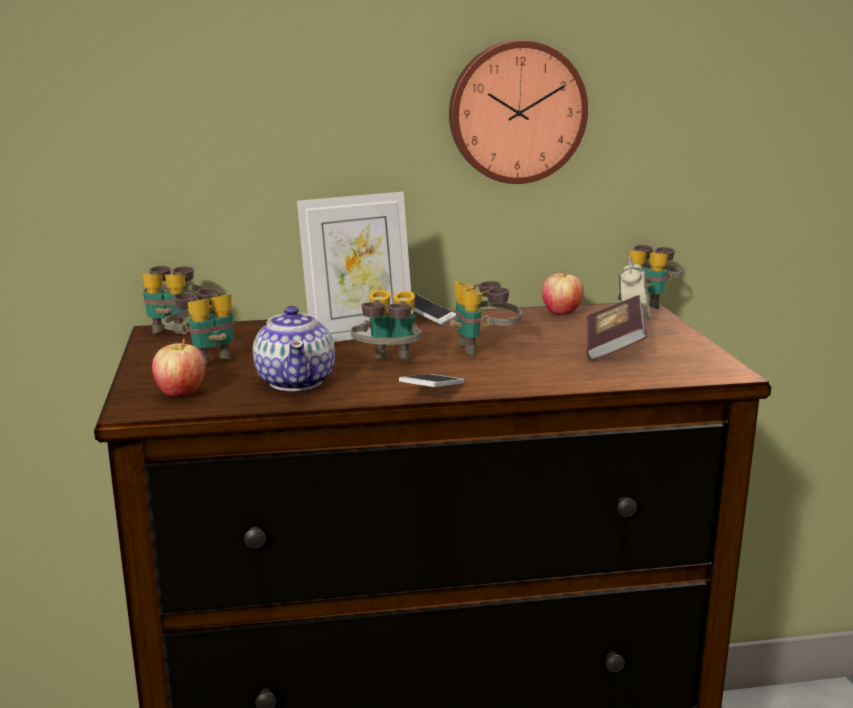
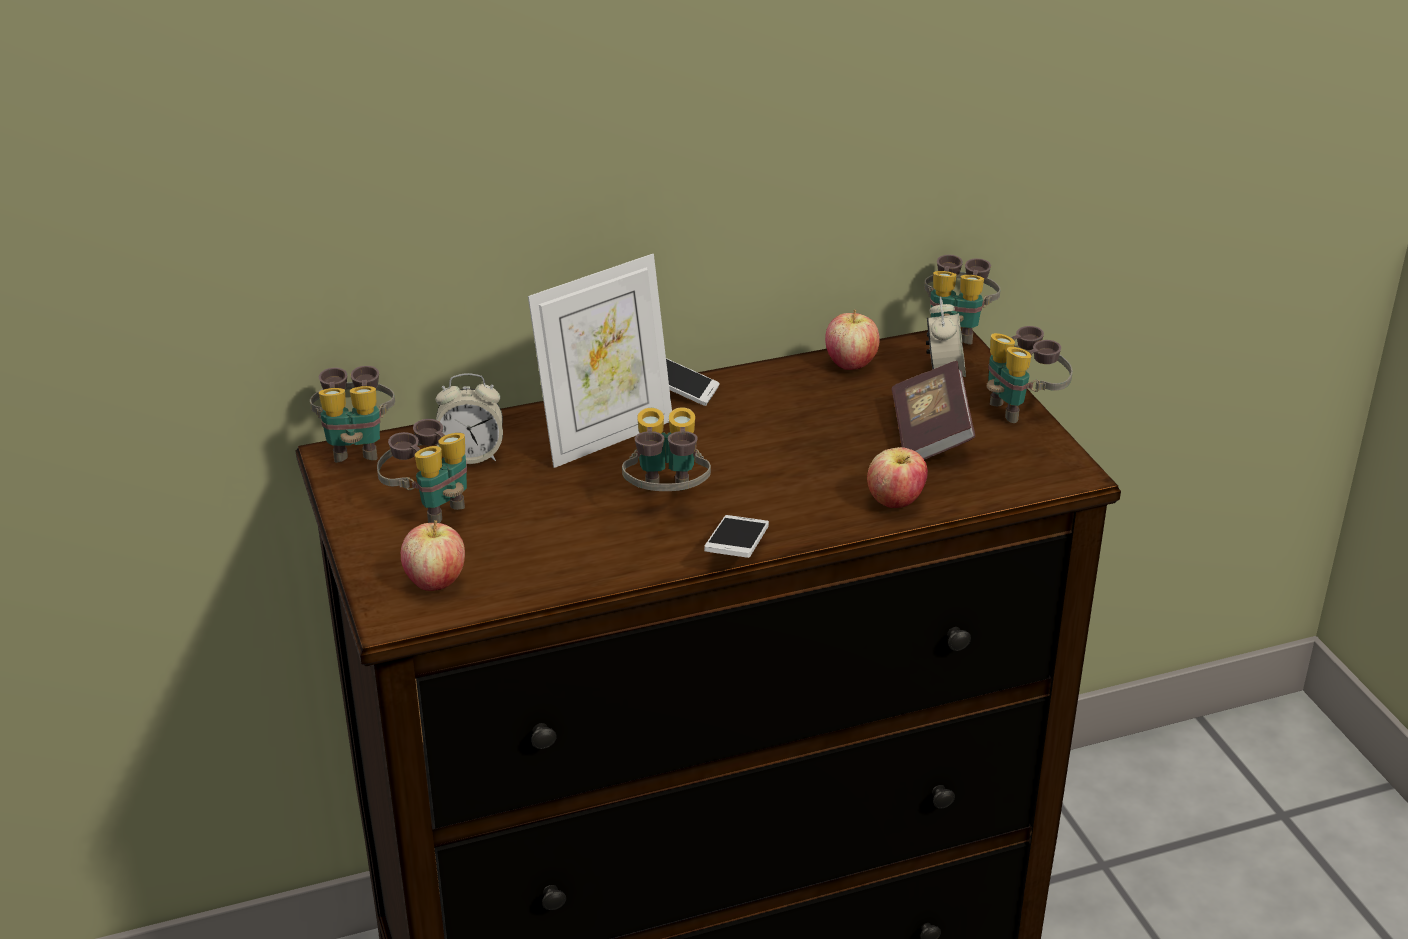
camera: 10 degrees left, 15 degrees up
(253, 336) = (471, 455): none -> alarm clock
(296, 381) = (566, 543): teapot -> none
(484, 348) = (772, 452): binoculars -> binoculars (1022, 407)
(516, 112) = (785, 114): wall clock -> none
(574, 377) = (895, 502): none -> apple

